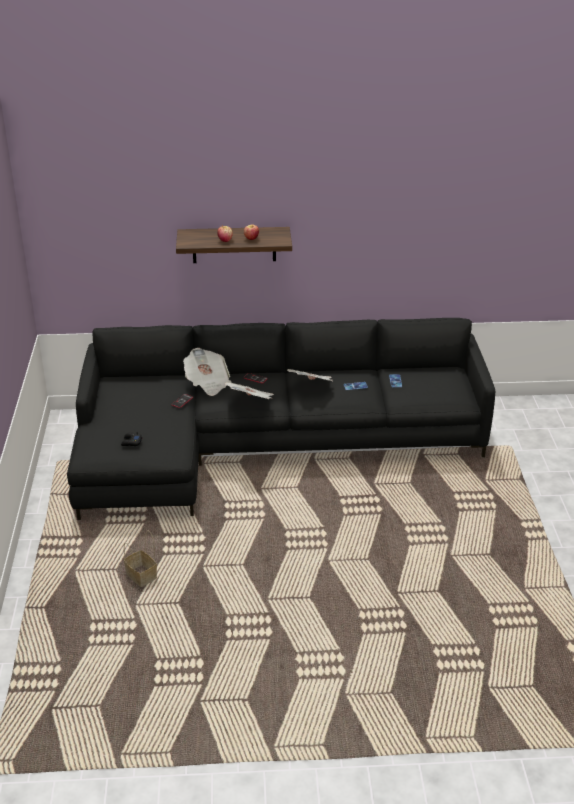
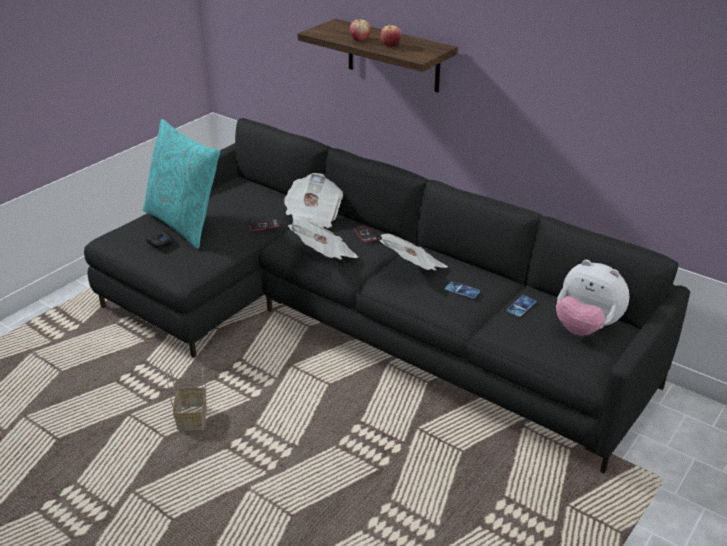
camera: 40 degrees right, 0 degrees up
(125, 423) = (185, 223): none -> turquoise pillow
(142, 577) = (70, 393): basket -> basket (193, 420)
(438, 377) = (585, 327): none -> plush toy

